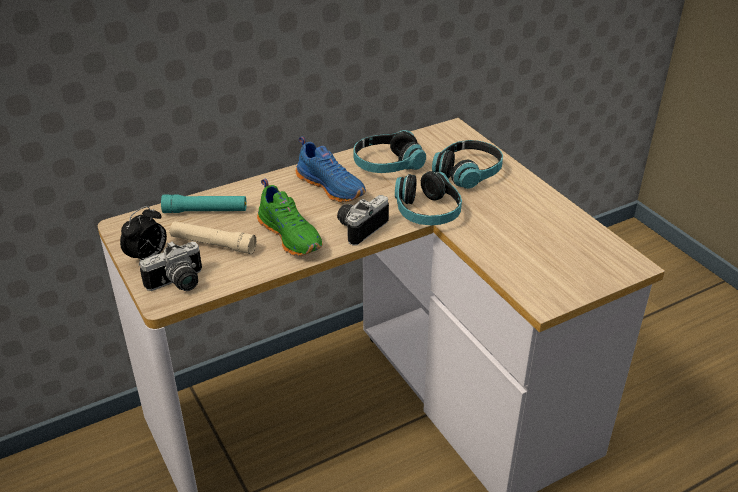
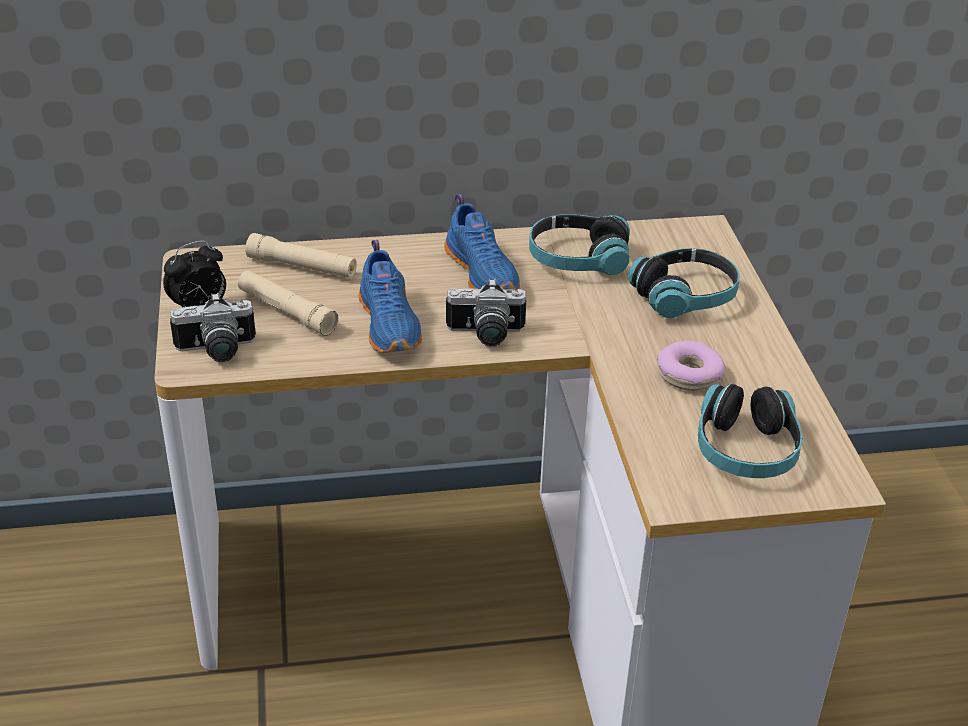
camera: 20 degrees right, 0 degrees up
(205, 211) = (302, 267): turquoise flashlight -> beige flashlight
(291, 235) = (390, 324): green shoe -> blue shoe
(359, 227) = (485, 335): camera -> camera turned 150 degrees counterclockwise
(427, 211) = (591, 336): headphones -> headphones (745, 450)
(502, 221) = (689, 375): none -> donut

